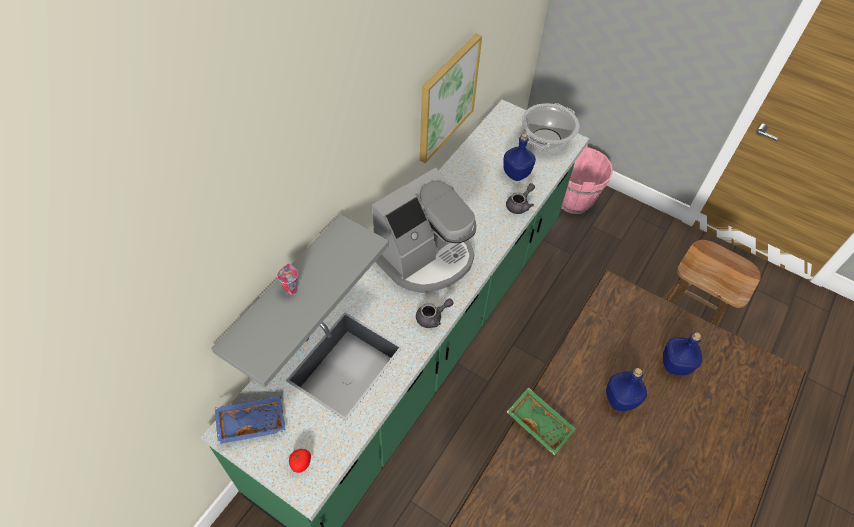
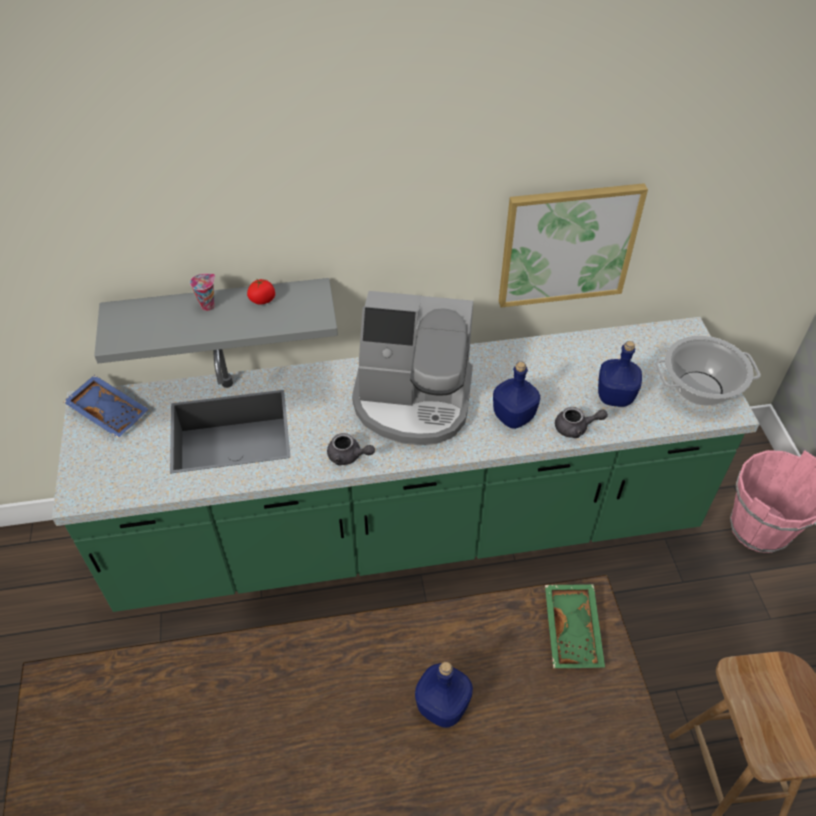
camera: 50 degrees right, 5 degrees down
(301, 463) = (99, 473): tomato -> tomato (262, 300)
(540, 423) = (333, 645): green tray -> green tray (574, 631)
(674, 364) = (553, 737): blue bottle -> blue bottle (512, 416)

